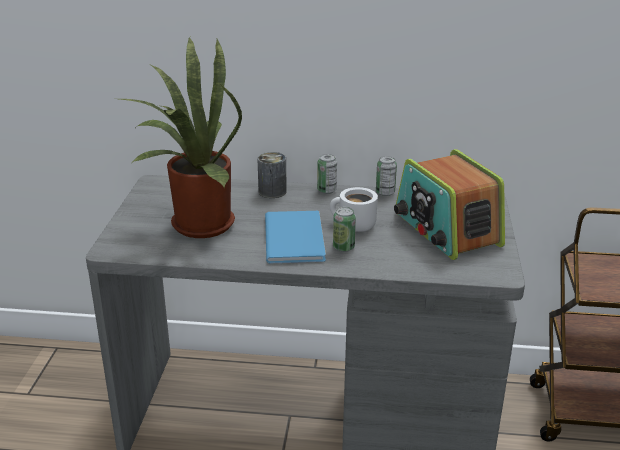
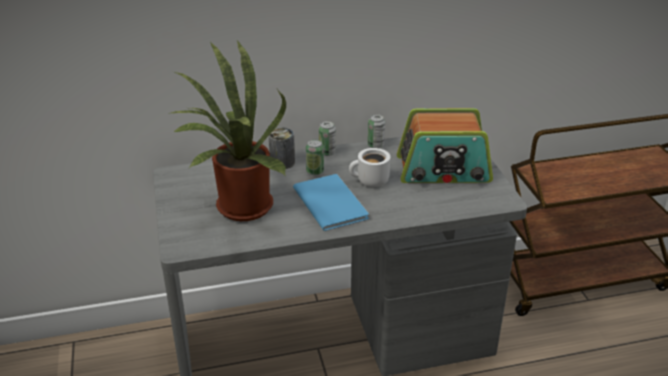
camera: 20 degrees left, 5 degrees up
(343, 247) = (375, 203): can -> can (315, 171)
(446, 229) = (443, 170): radio -> radio turned 45 degrees counterclockwise

